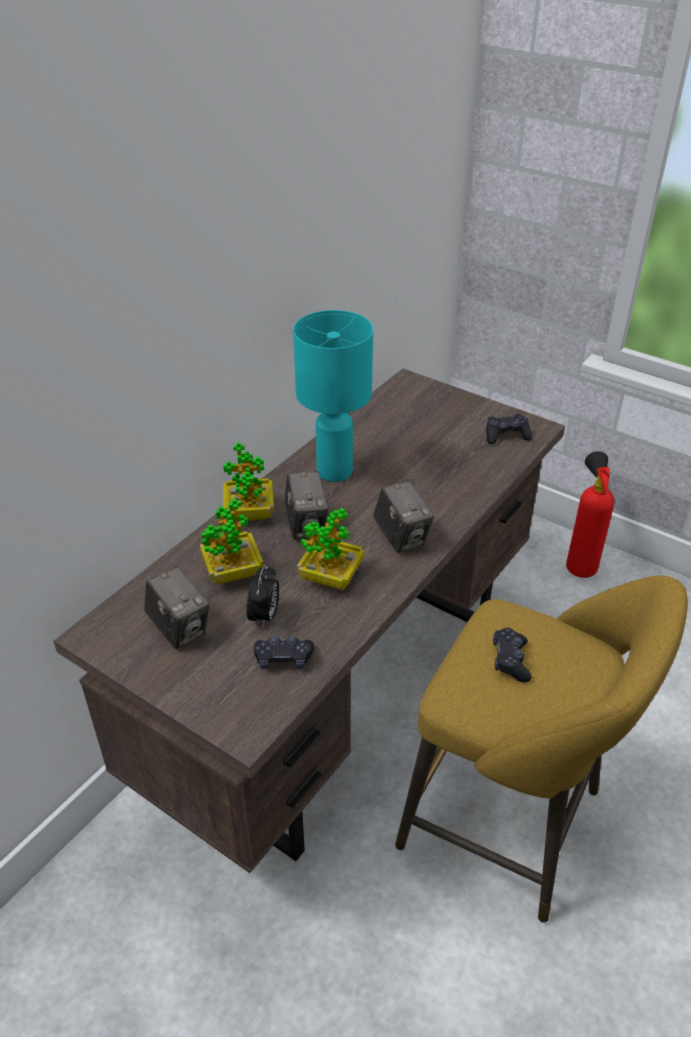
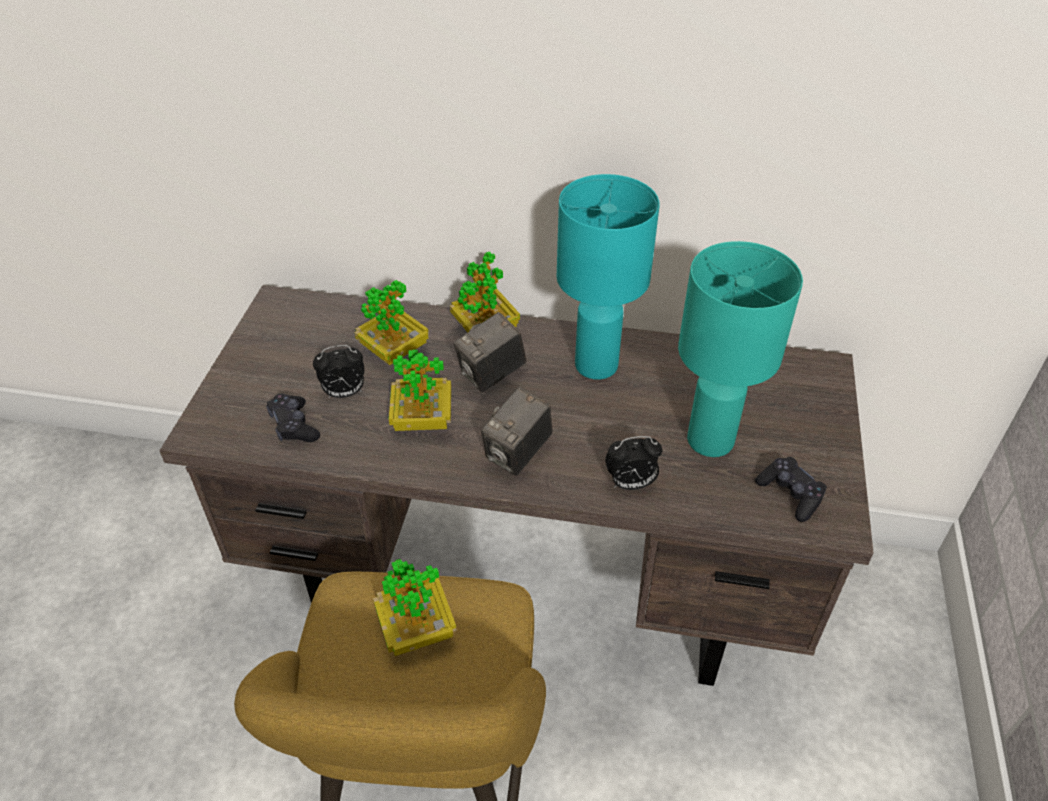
camera: 65 degrees right, 5 degrees up
(179, 628) = (304, 347): camera -> none
(441, 448) = (710, 439): none -> turquoise table lamp
(461, 495) = (630, 484): none -> alarm clock
(510, 660) = (416, 629): black game controller -> potted plant
(579, 565) = (902, 771): fire extinguisher -> none

